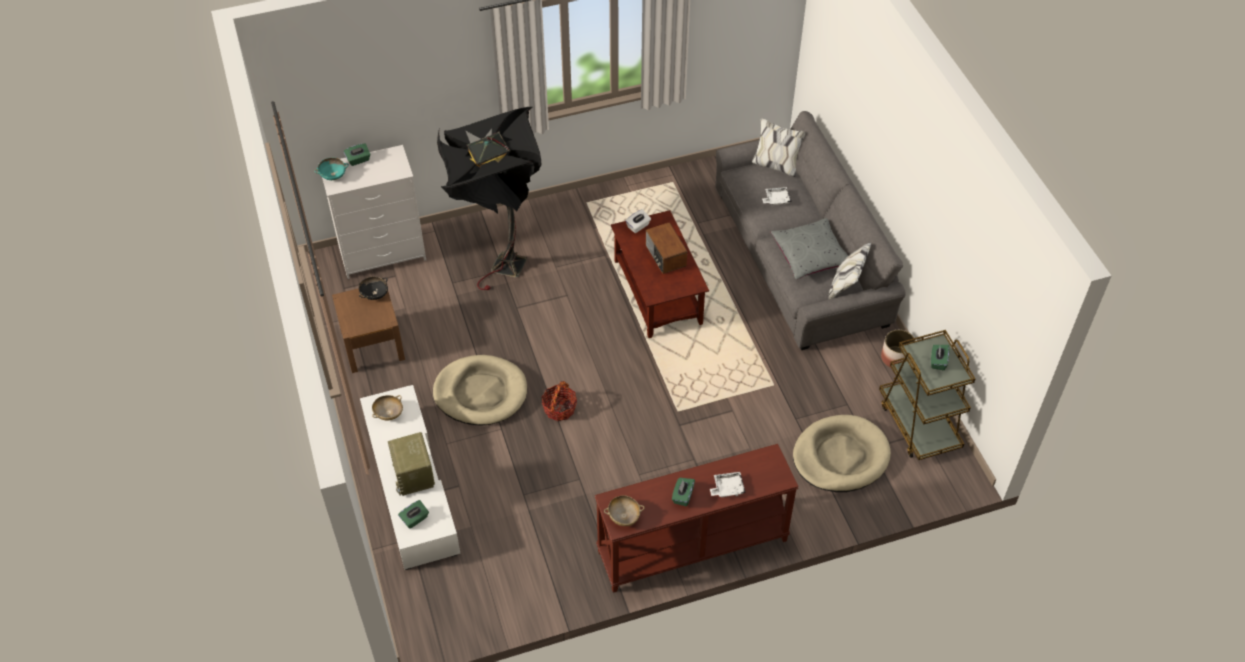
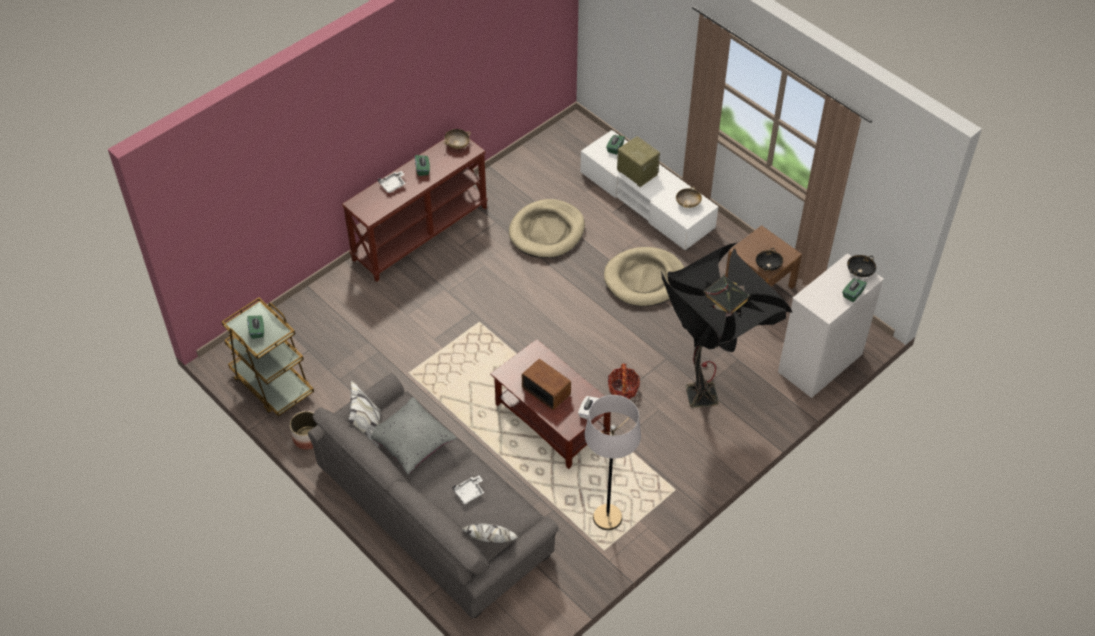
camera: 155 degrees right, 0 degrees up
(333, 175) = (859, 272): turquoise bowl -> black bowl
(559, 409) = (574, 290): basket -> basket (623, 389)
(655, 202) = (607, 517): none -> grey floor lamp
(840, 456) = (331, 334): beige dog bed -> beige dog bed (547, 231)

